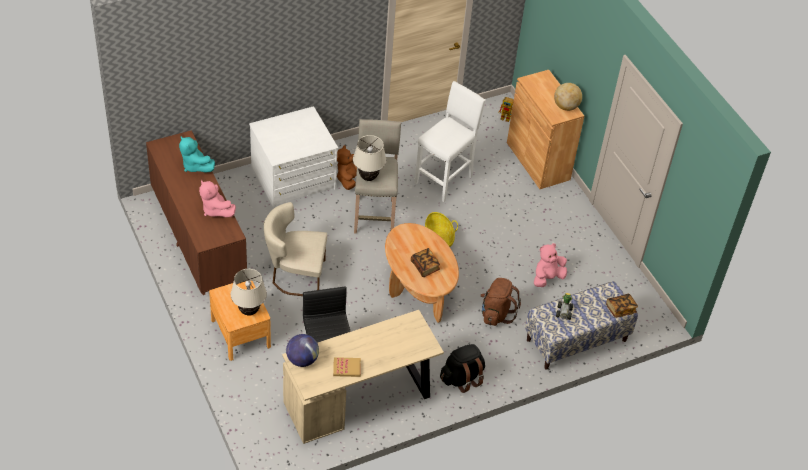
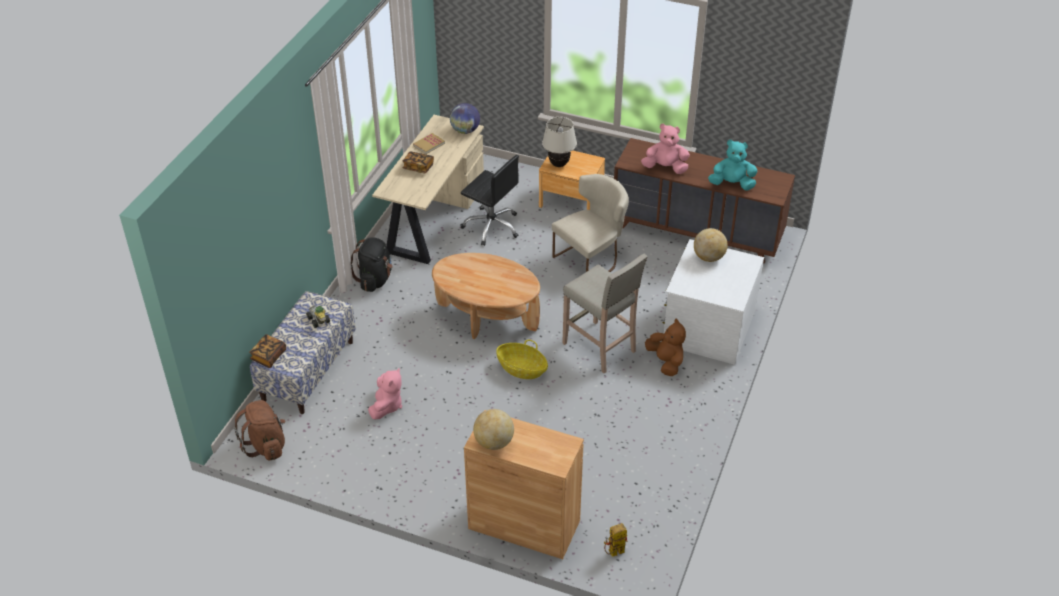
camera: 140 degrees right, 5 degrees down
(281, 146) = (709, 257): none -> globe
(368, 177) = (599, 276): beige table lamp -> none
(425, 267) = (474, 273): book -> book (418, 167)
(445, 179) = (586, 429): white stool -> none
(496, 313) = (400, 343): brown backpack -> brown backpack (266, 445)

